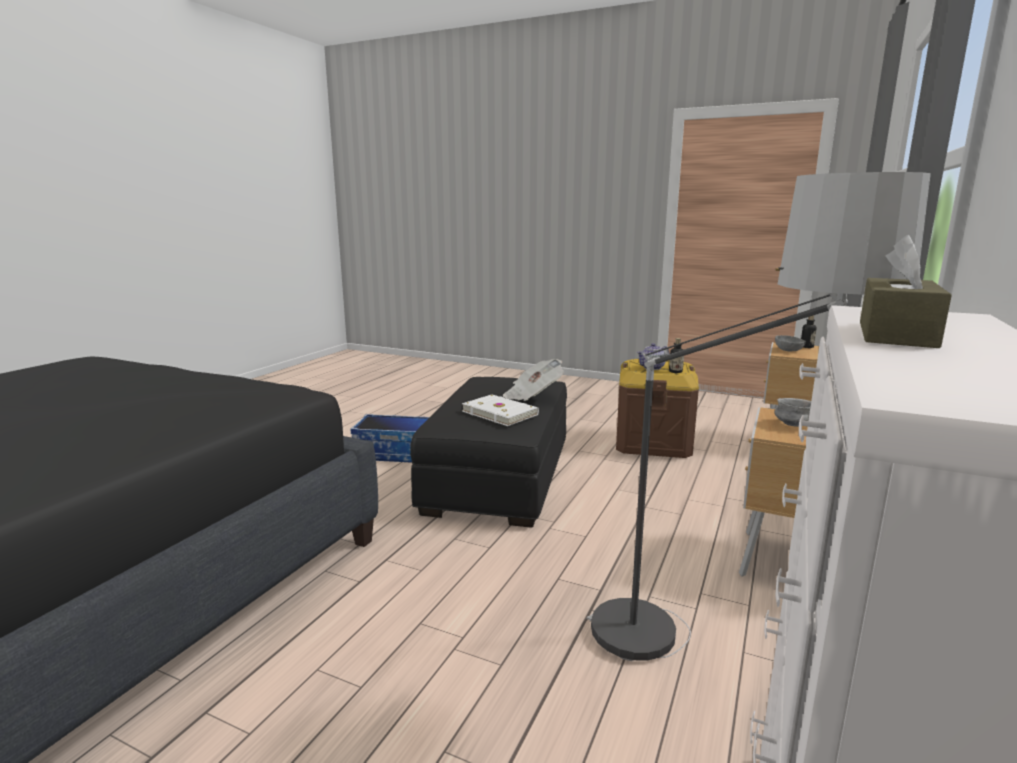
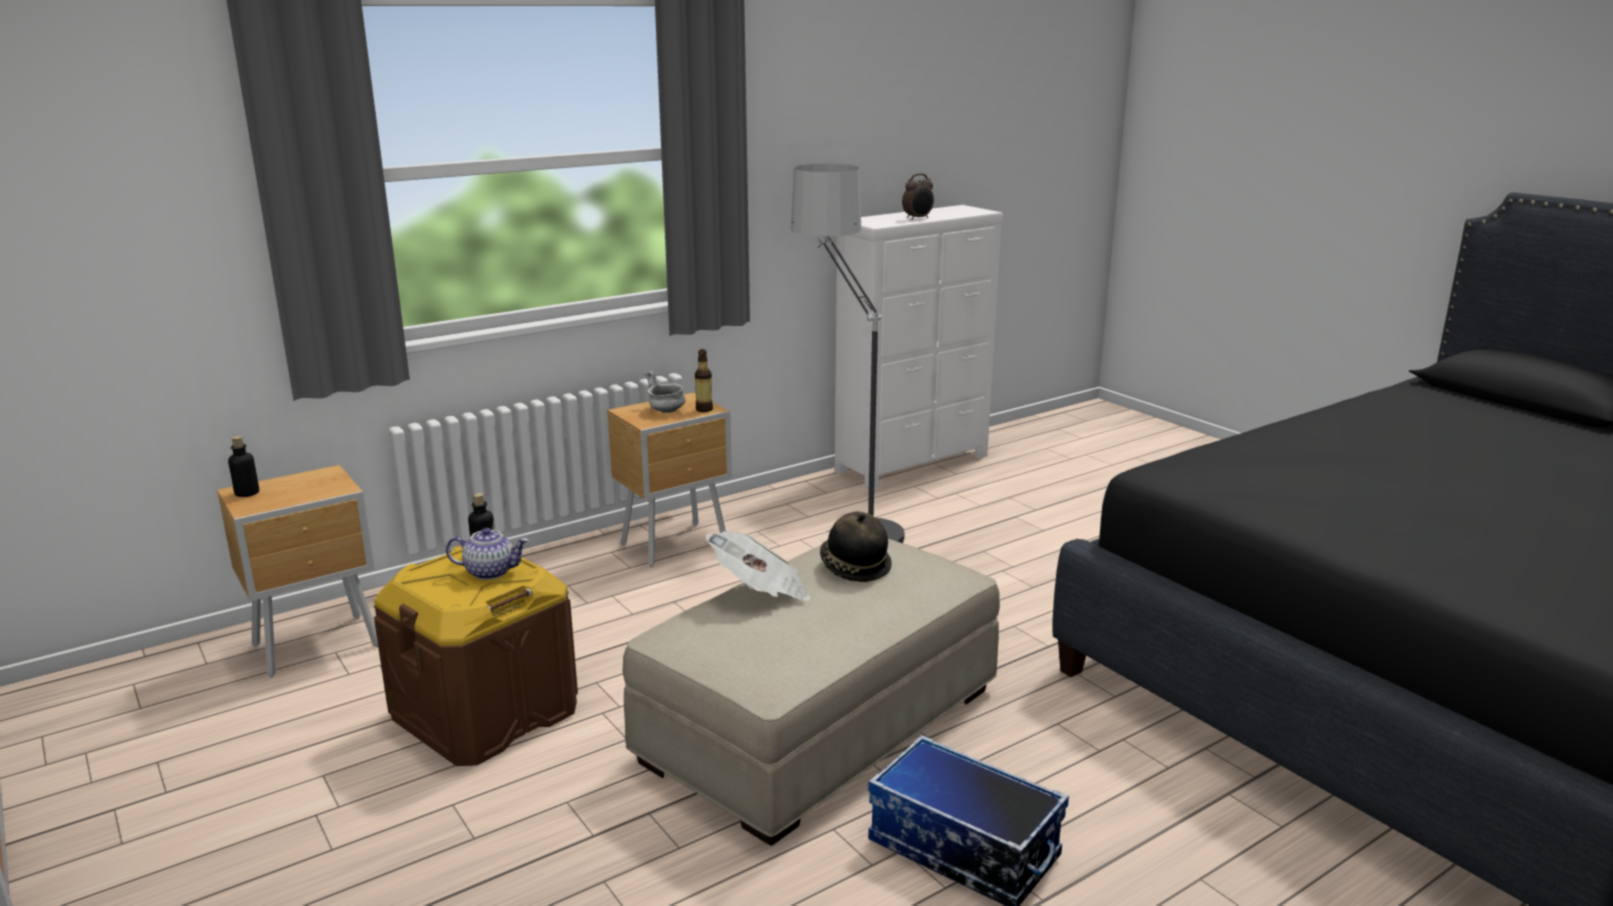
camera: 150 degrees left, 5 degrees up
(499, 476) = (820, 724): black ottoman -> beige ottoman
(500, 413) = (854, 567): white book -> hat
(773, 433) = (704, 409): none -> bottle
(789, 350) = (303, 492): grey bowl -> none
(896, 334) = (918, 218): brown tissue box -> alarm clock

